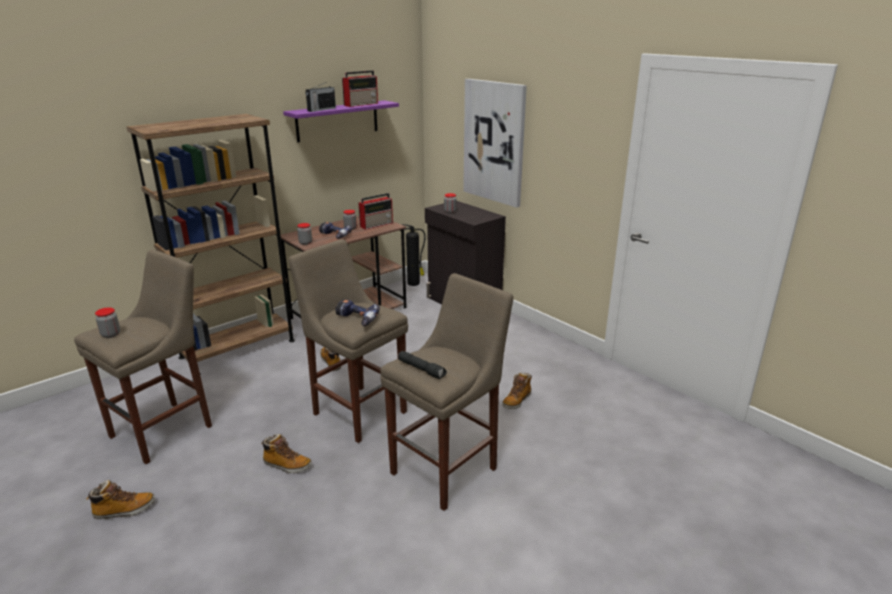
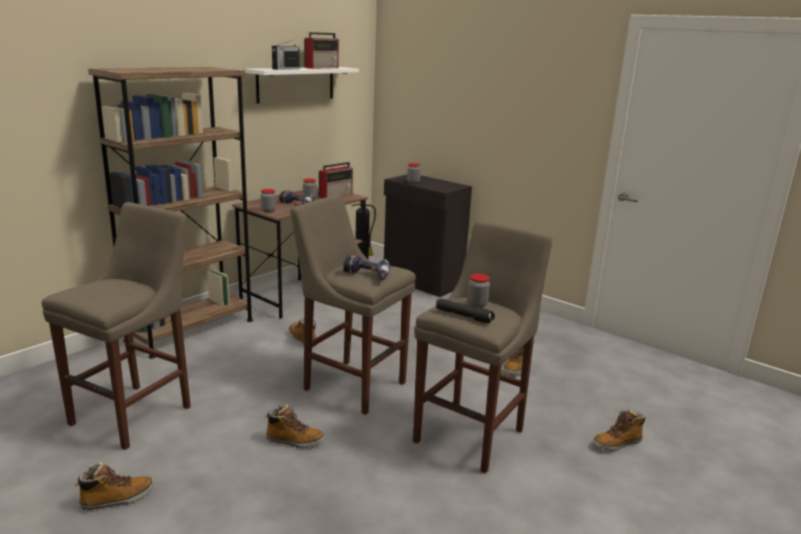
camera: 10 degrees left, 5 degrees down
(111, 334) = (90, 294): jar -> jar (477, 305)
(337, 121) = (296, 84): purple shelf -> white shelf
(494, 142) = (460, 110): picture -> none
(583, 488) = (617, 443): none -> boot

